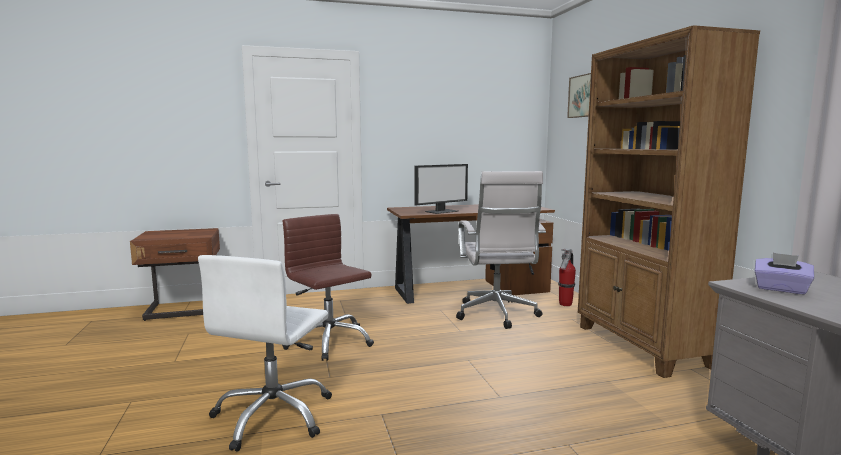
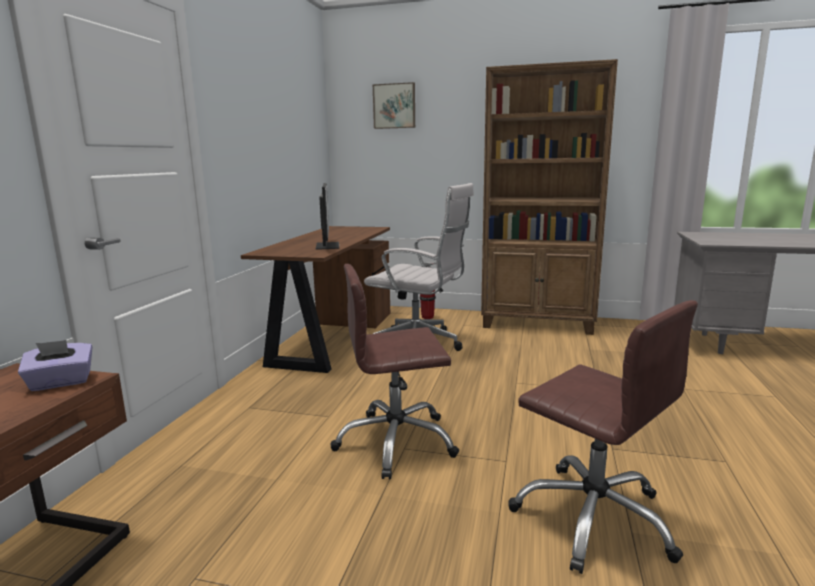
camera: 60 degrees left, 5 degrees up
(273, 416) = (594, 517): white office chair -> brown office chair
(781, 289) = (722, 240): purple tissue box -> purple tissue box (61, 382)

